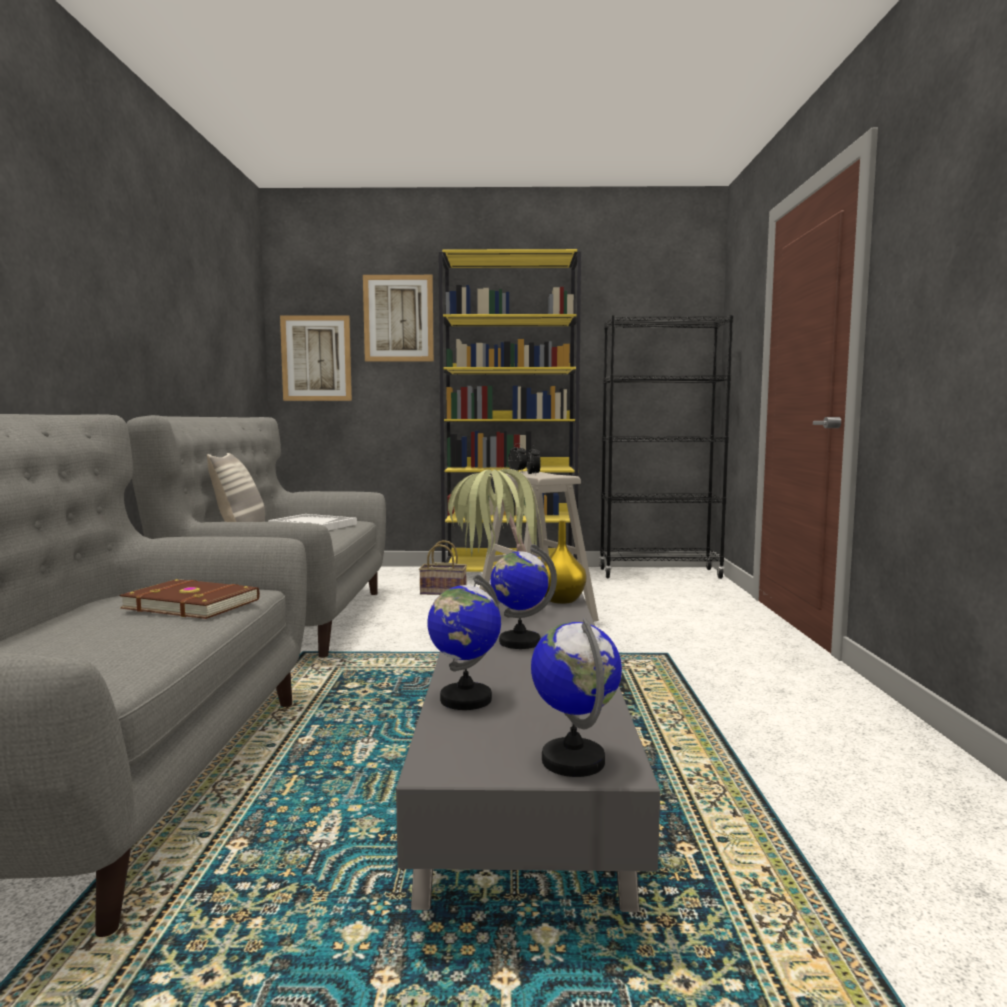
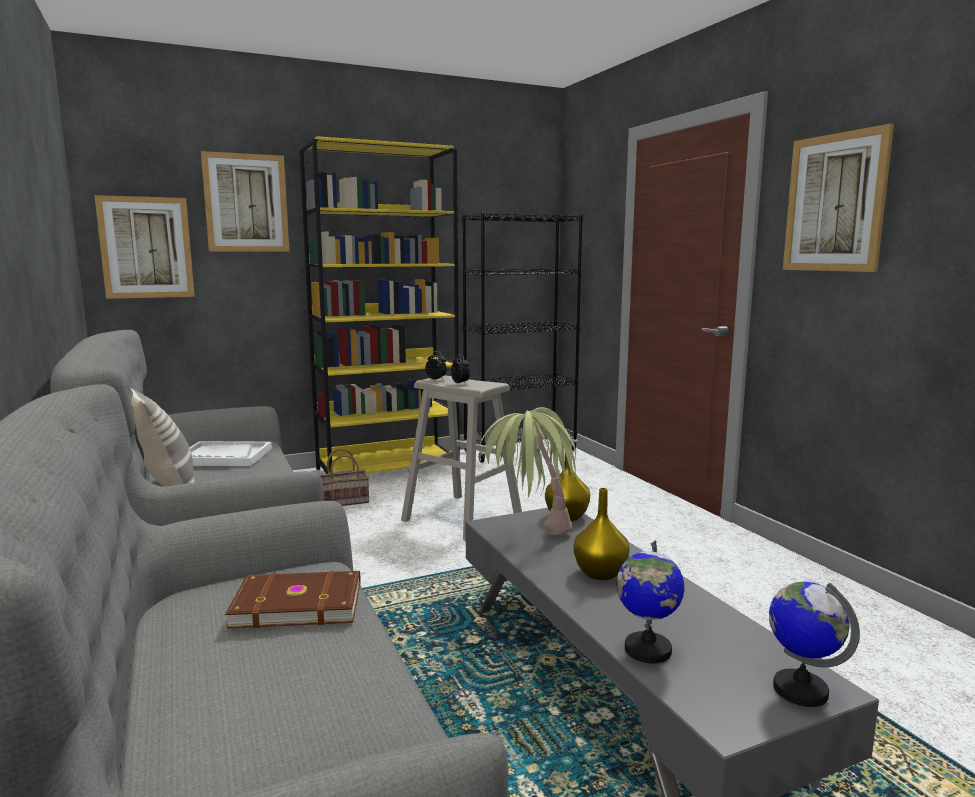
camera: 25 degrees left, 5 degrees up
(519, 642) = (600, 574): globe -> yellow vase
(932, 240) = (835, 203): none -> picture

